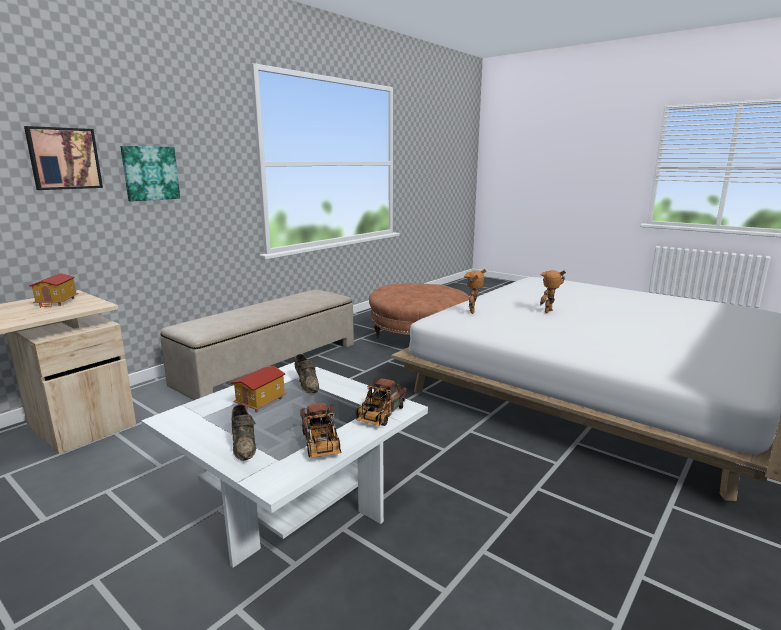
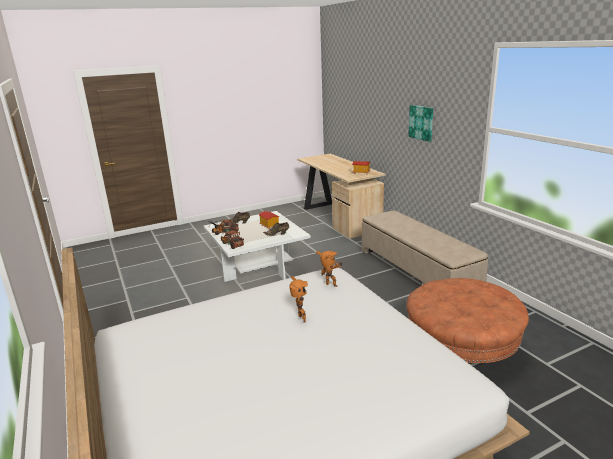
camera: 115 degrees right, 5 degrees up
(64, 158) = (393, 109): picture -> none

